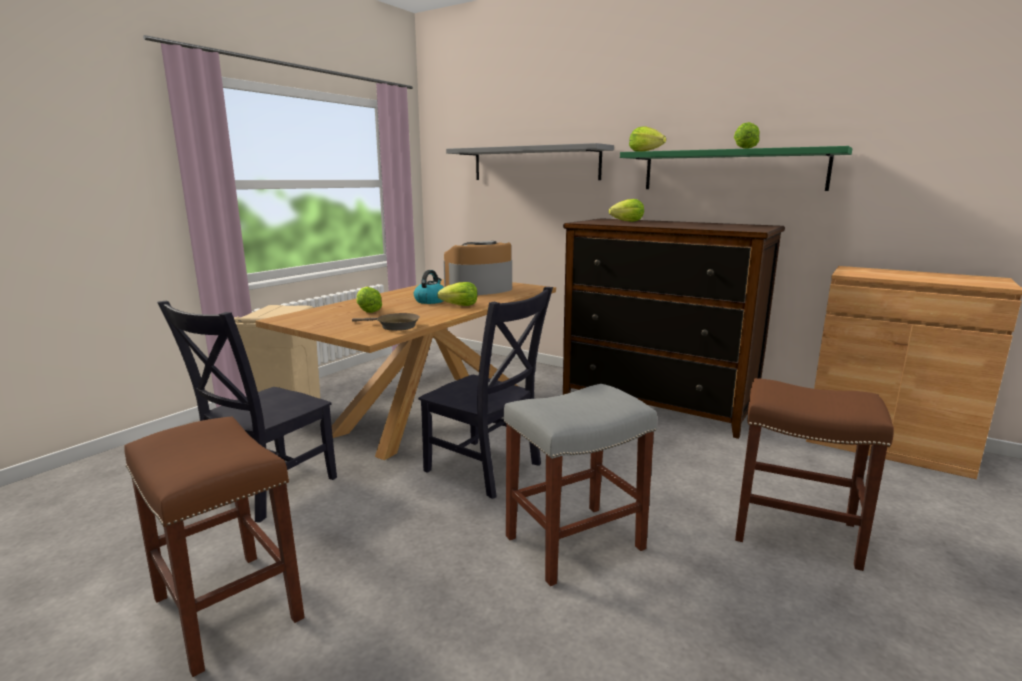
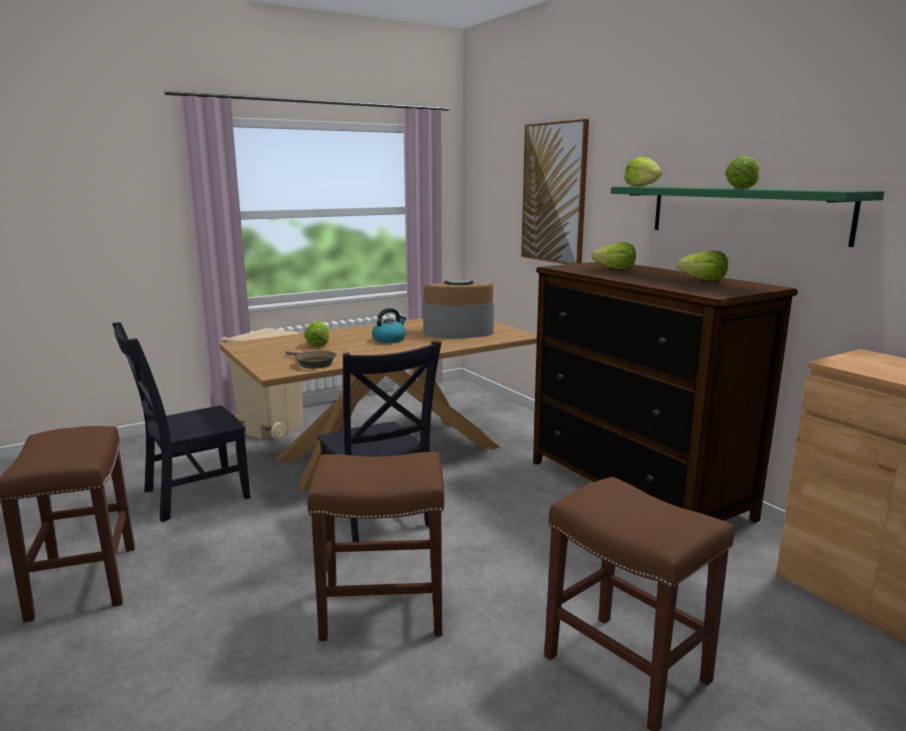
camera: 25 degrees right, 0 degrees up
(460, 306) = (406, 348): lettuce -> lettuce (704, 280)
(535, 164) = (554, 193): grey shelf -> picture
(575, 541) = (384, 609): grey stool -> brown stool

